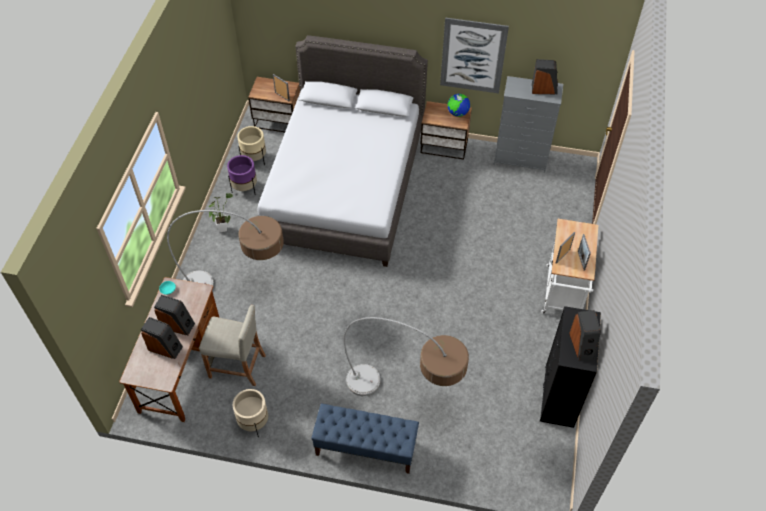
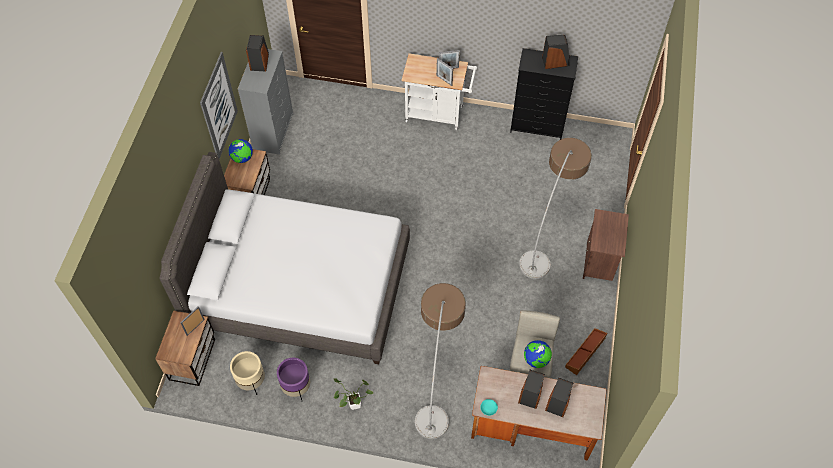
camera: 90 degrees left, 5 degrees up
(216, 336) = (536, 359): none -> globe
(253, 422) = (585, 353): beige planter -> brown storage box
(365, 448) = (599, 262): blue bench -> brown nightstand

